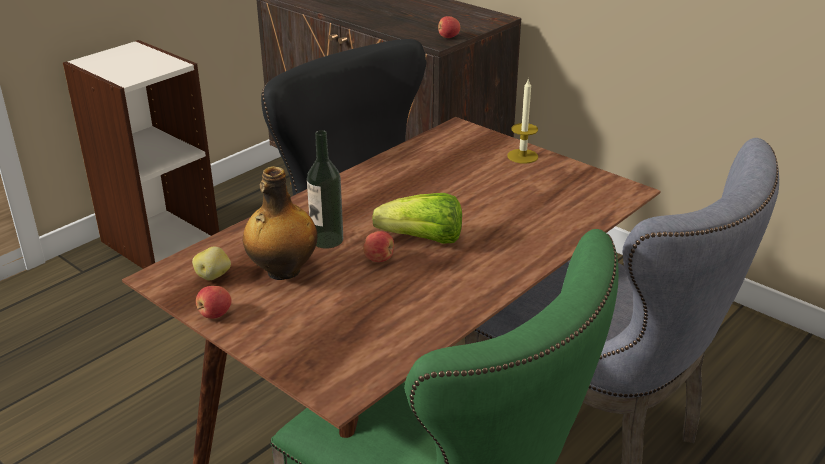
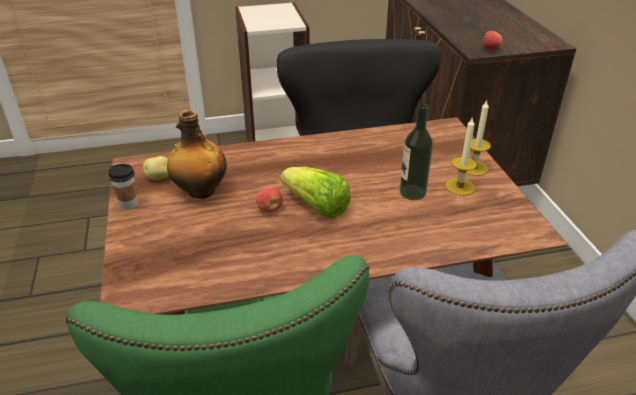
camera: 35 degrees right, 5 degrees up
(214, 314) = (128, 204): apple -> cup
(327, 240) = (254, 180): bottle -> bottle (412, 192)
(529, 176) = (459, 186): none -> candle

